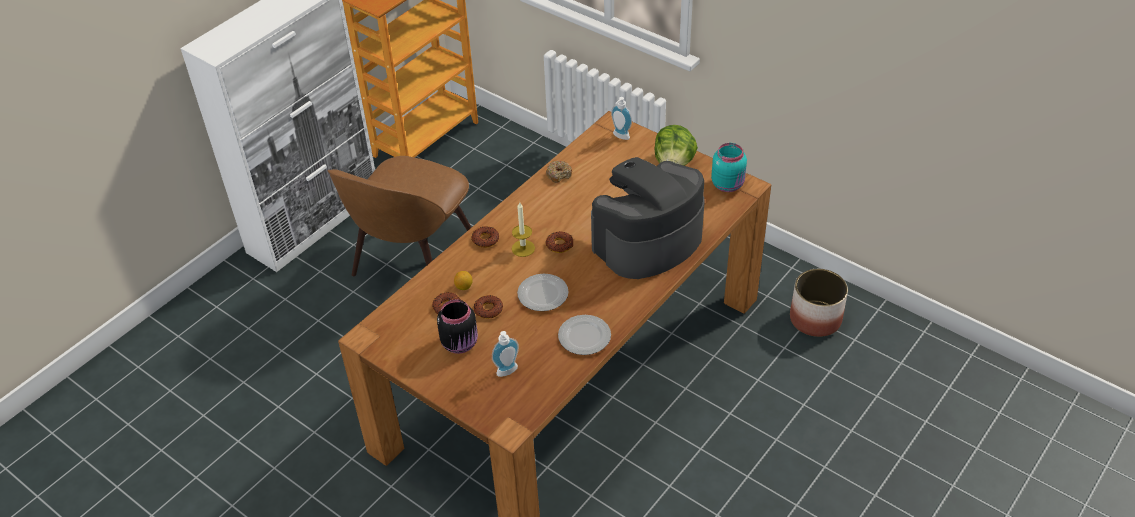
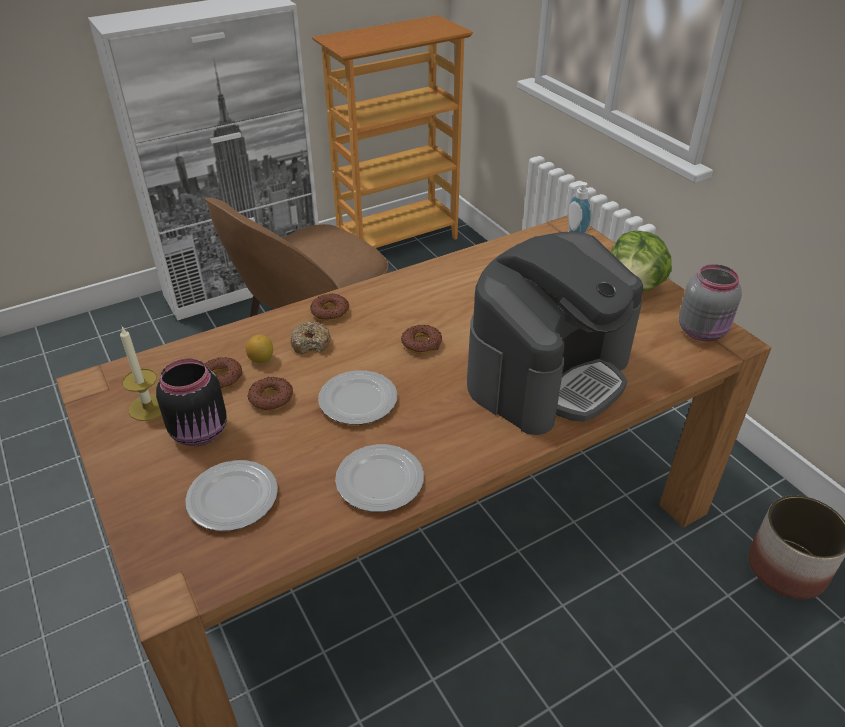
camera: 20 degrees right, 5 degrees down
(508, 372) = (233, 497): soap dispenser -> plate
(523, 248) = (370, 334): candle -> candle (148, 407)
(559, 174) = (470, 264): donut -> donut (311, 343)
(647, 241) = (548, 373): coffee machine -> coffee machine turned 150 degrees clockwise
(728, 184) = (703, 331): turquoise jar -> grey jar

